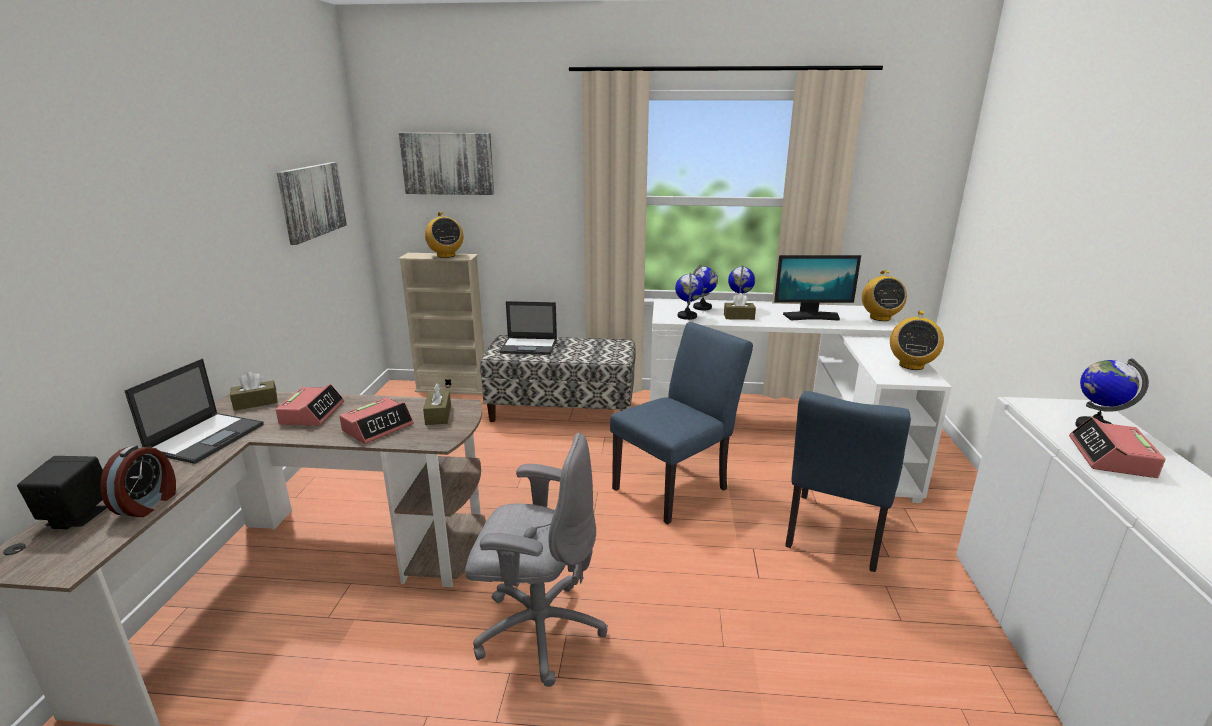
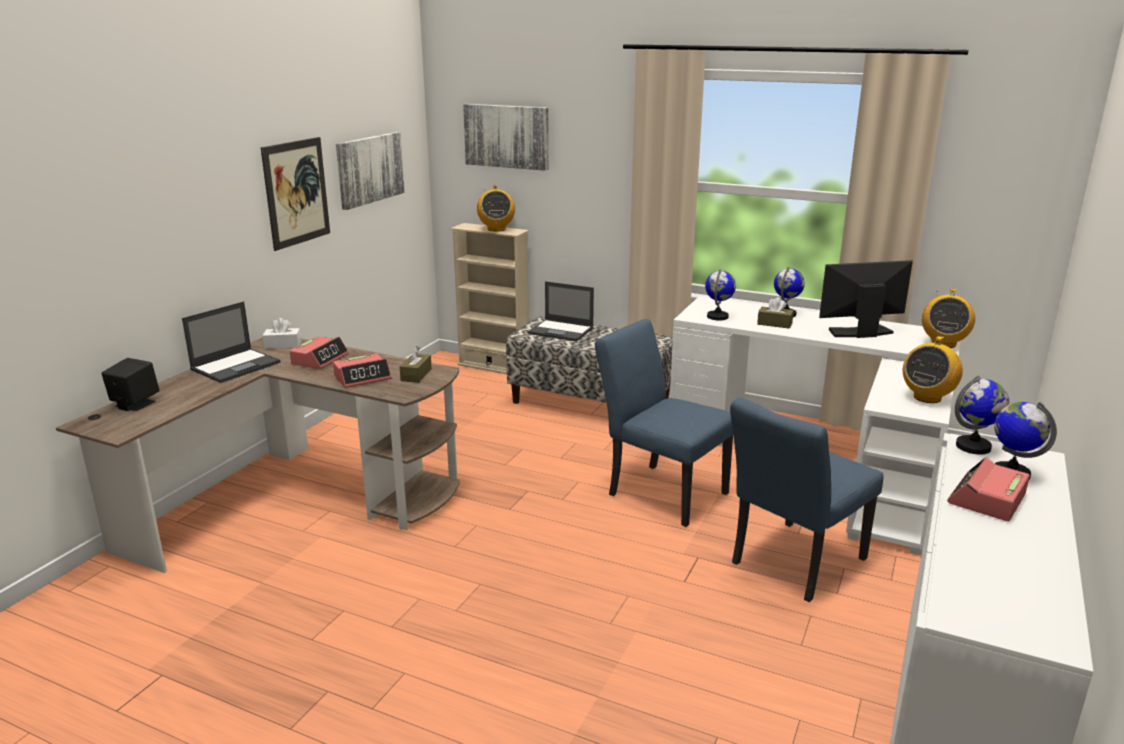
camera: 20 degrees right, 0 degrees up
(148, 504) = (180, 404): alarm clock -> none
(242, 227) = (296, 192): none -> picture
(256, 402) = (283, 345): brown tissue box -> white tissue box
(538, 630) = (458, 575): grey office chair -> none
(677, 486) = (660, 491): blue chair -> blue chair turned 120 degrees counterclockwise
(702, 307) = (744, 309): globe -> globe (973, 447)
(811, 316) = (860, 333): monitor -> monitor turned 150 degrees clockwise

